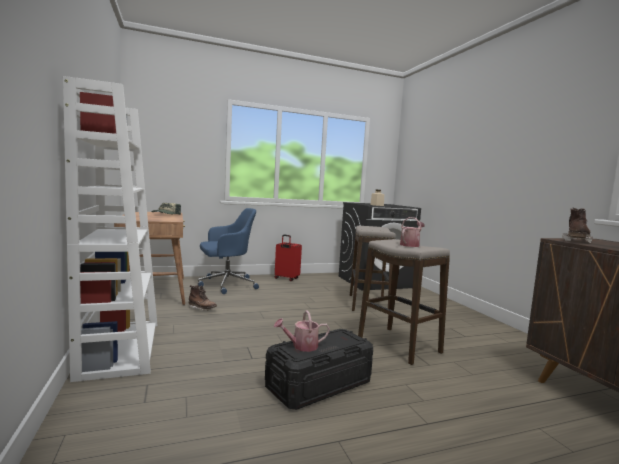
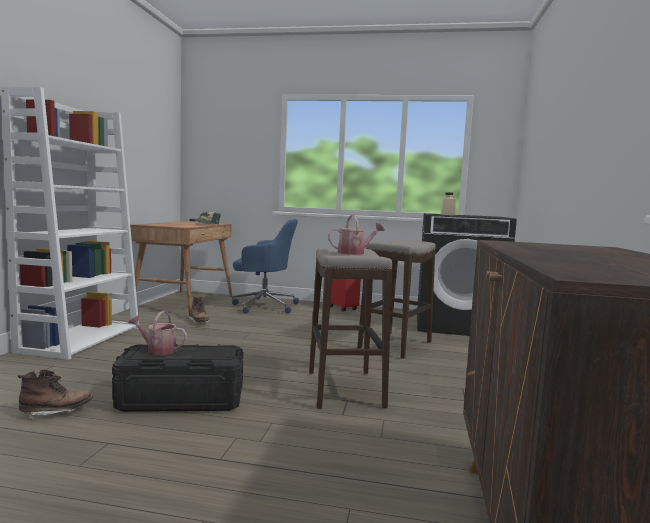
camera: 30 degrees right, 0 degrees up
(576, 241) = (519, 243): brown boot -> brown boot (56, 412)

